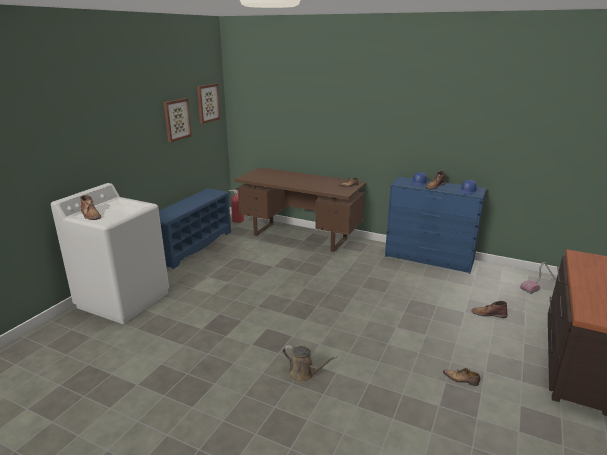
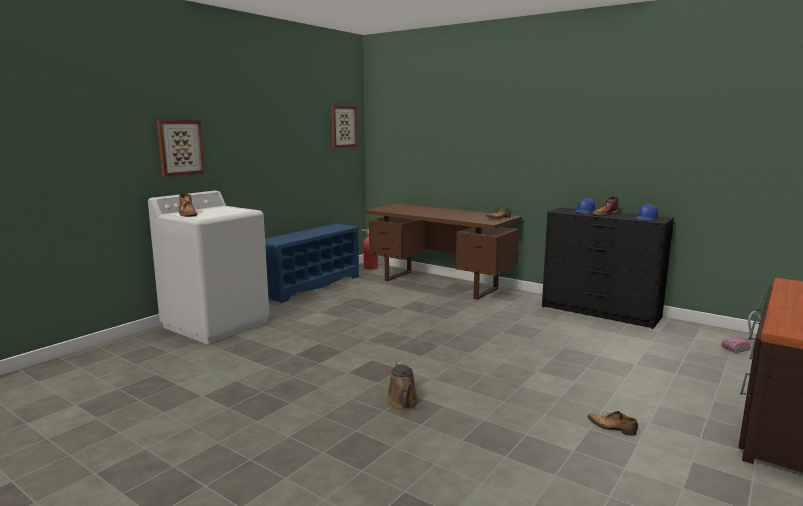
camera: 10 degrees right, 10 degrees down
(177, 119) = (304, 138): picture -> picture (180, 147)
(304, 373) = (403, 403): brown watering can -> brown watering can turned 45 degrees clockwise
(428, 259) = (600, 312): blue dresser -> black dresser
(488, 314) = (669, 368): brown boot -> none

